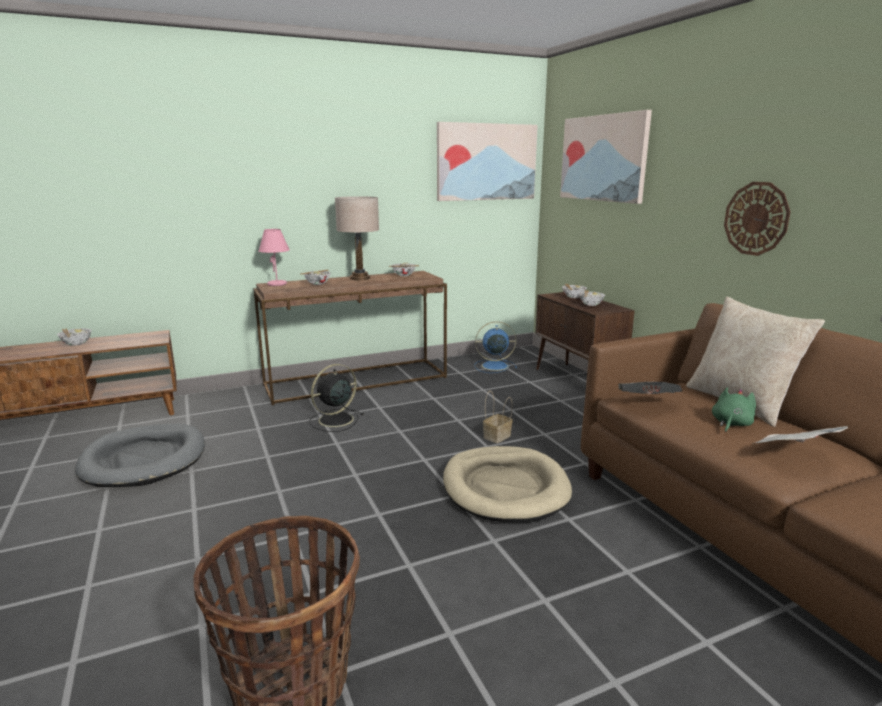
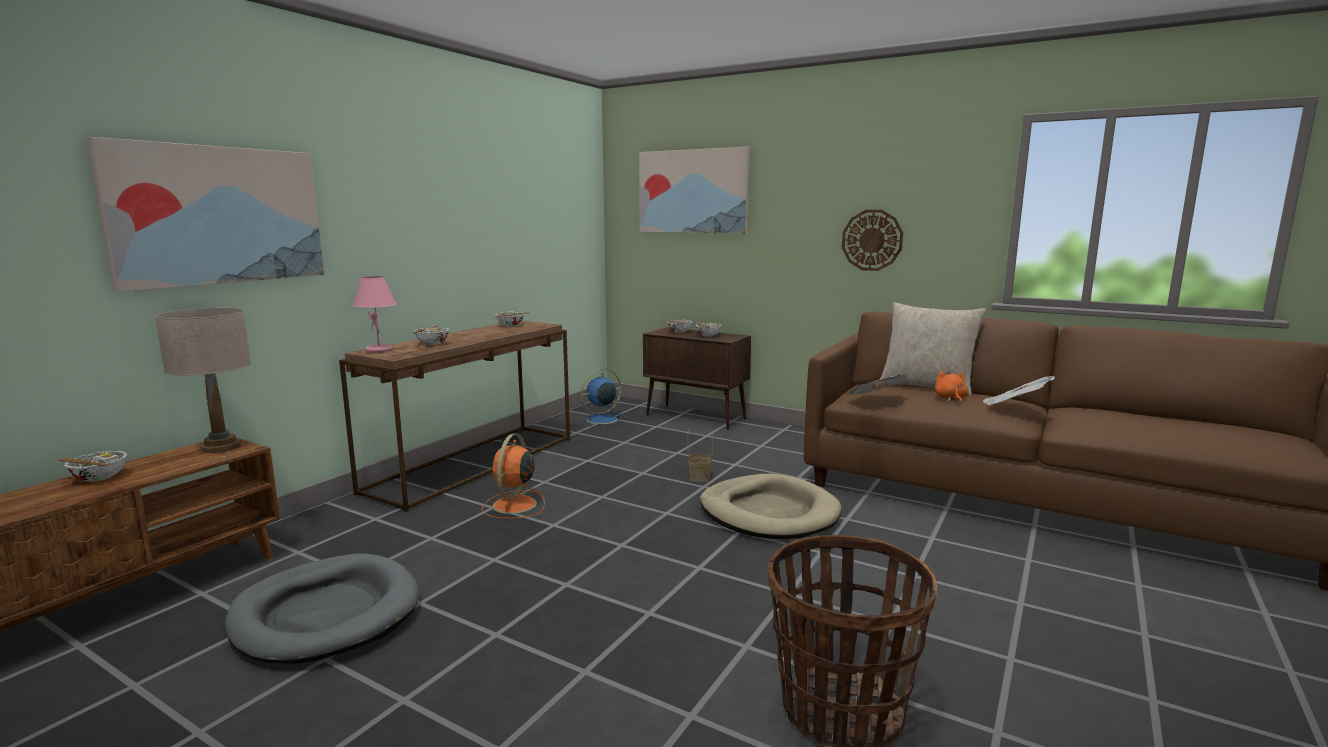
camera: 35 degrees left, 5 degrees down
(334, 420) = (513, 505): black fan -> orange fan
(360, 278) = (468, 333): beige table lamp -> beige table lamp (221, 447)
(486, 162) = (561, 195): picture -> picture (218, 215)
(731, 424) = (950, 399): green plush toy -> orange plush toy

